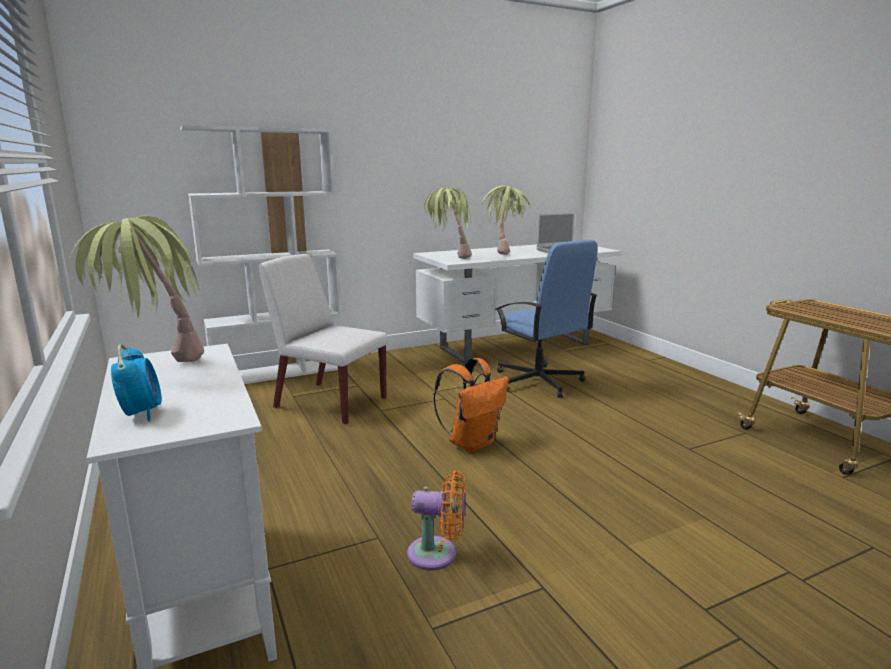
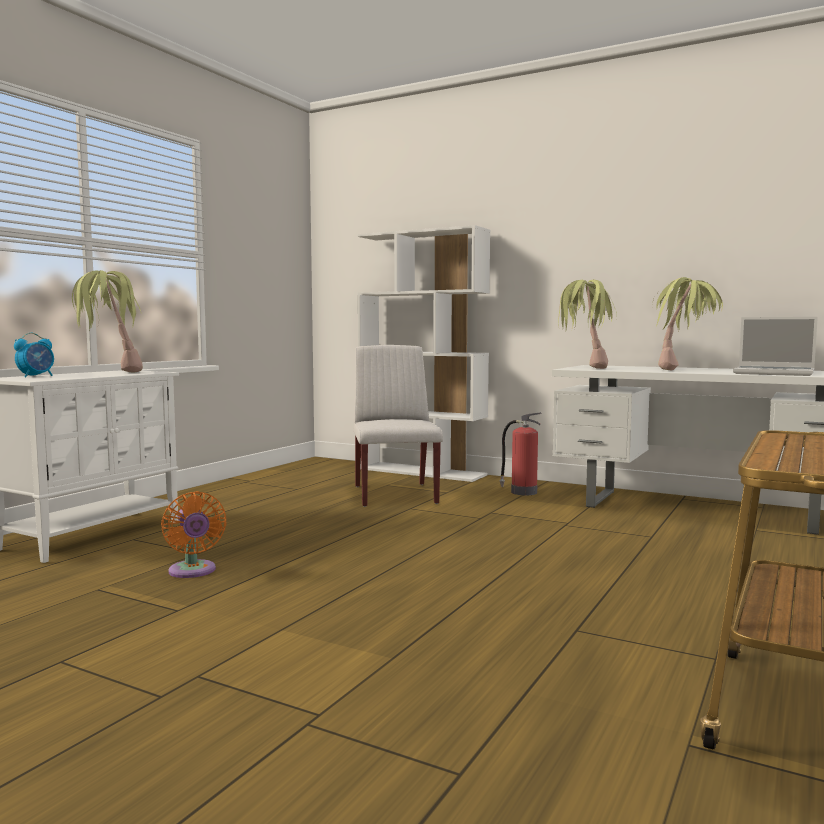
camera: 55 degrees right, 10 degrees down
(401, 366) = (522, 492): none -> fire extinguisher
(472, 443) = (401, 544): orange backpack -> none
(538, 382) = (613, 537): blue office chair -> none

